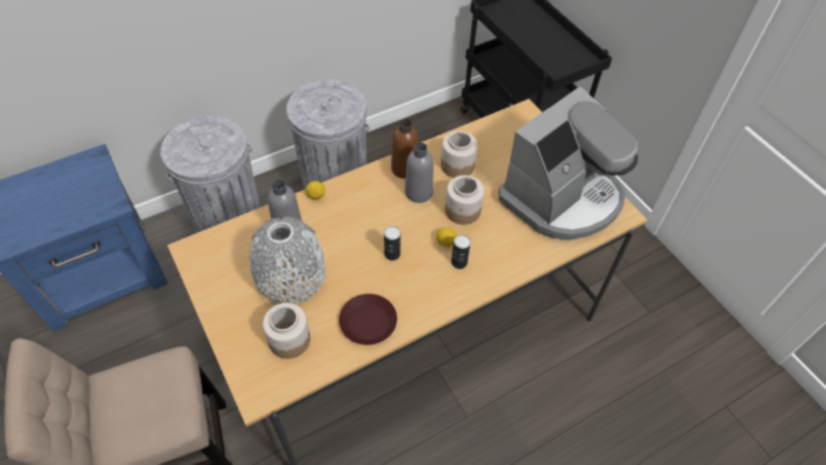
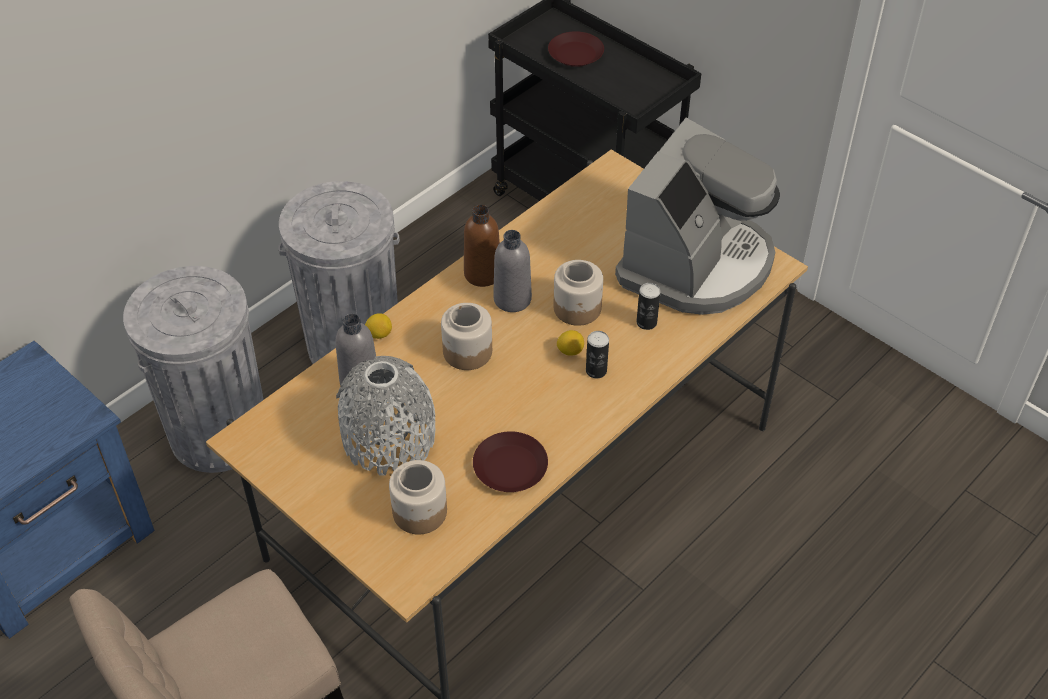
camera: 15 degrees left, 5 degrees down
(392, 254) = (508, 381): can -> can (646, 322)
(457, 165) = (549, 254): jar -> jar (467, 351)
(527, 27) = (575, 54): none -> brown plate

